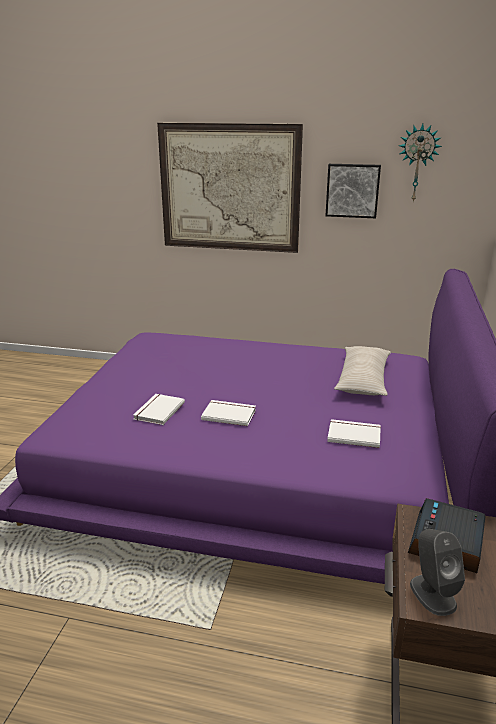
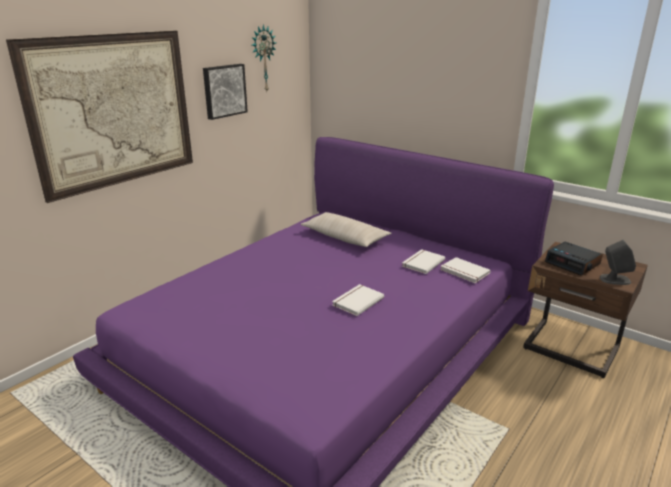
camera: 65 degrees left, 0 degrees up
(158, 411) = (320, 335): white book -> white book (464, 272)

